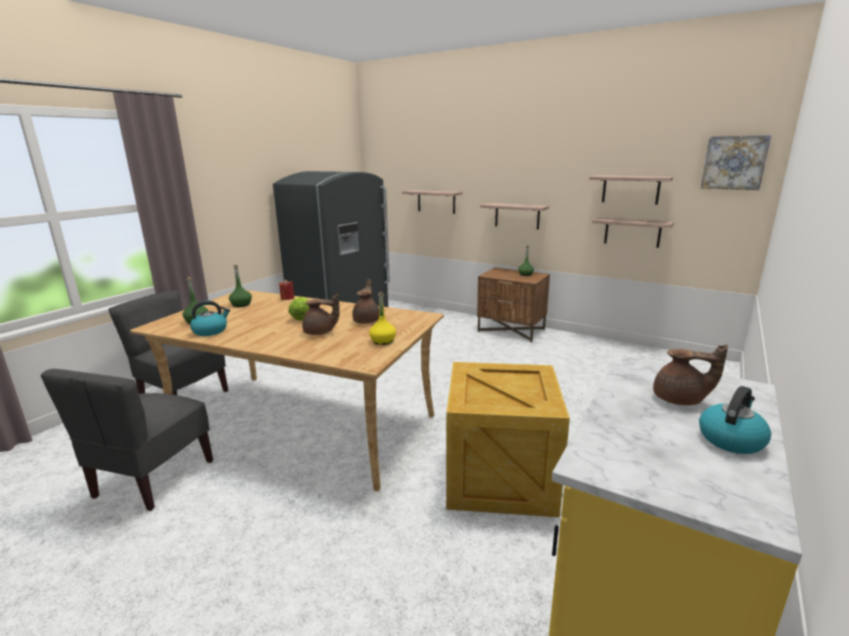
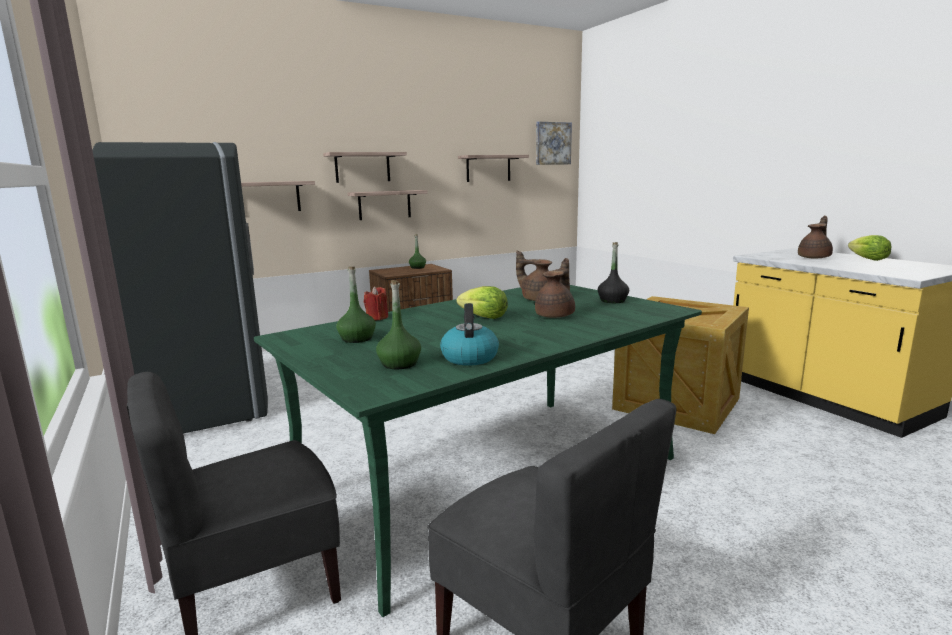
camera: 60 degrees left, 5 degrees down
(304, 423) = (492, 477): beige dining table -> green dining table
(383, 341) = (612, 301): yellow bottle -> black bottle
(632, 232) = (494, 208): shelf -> shelf (362, 167)
(731, 439) = (868, 259): kettle -> lettuce

